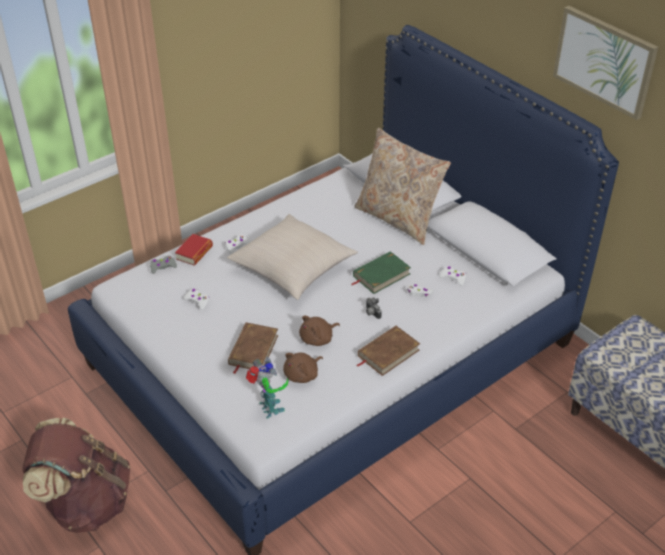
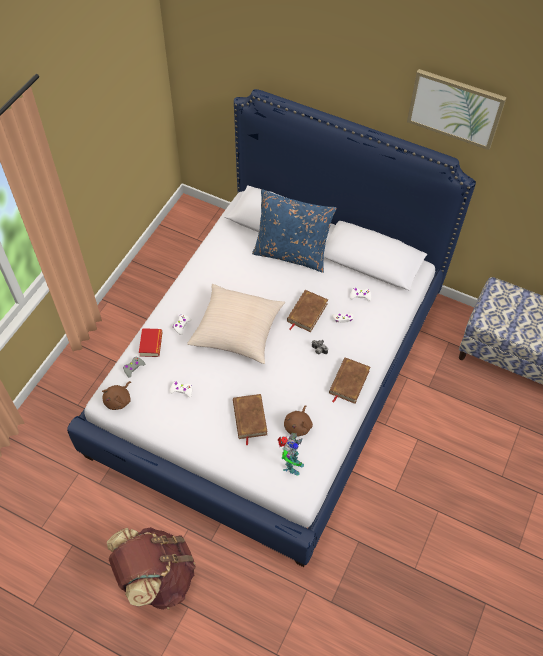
camera: 25 degrees left, 15 degrees up
(269, 409) = (290, 466): toy robot -> toy robot turned 75 degrees clockwise
(318, 339) = (292, 389): brown plush toy -> brown plush toy (119, 400)
(381, 275) = (307, 312): green book -> brown book
(398, 219) = (291, 253): beige pillow -> blue pillow

